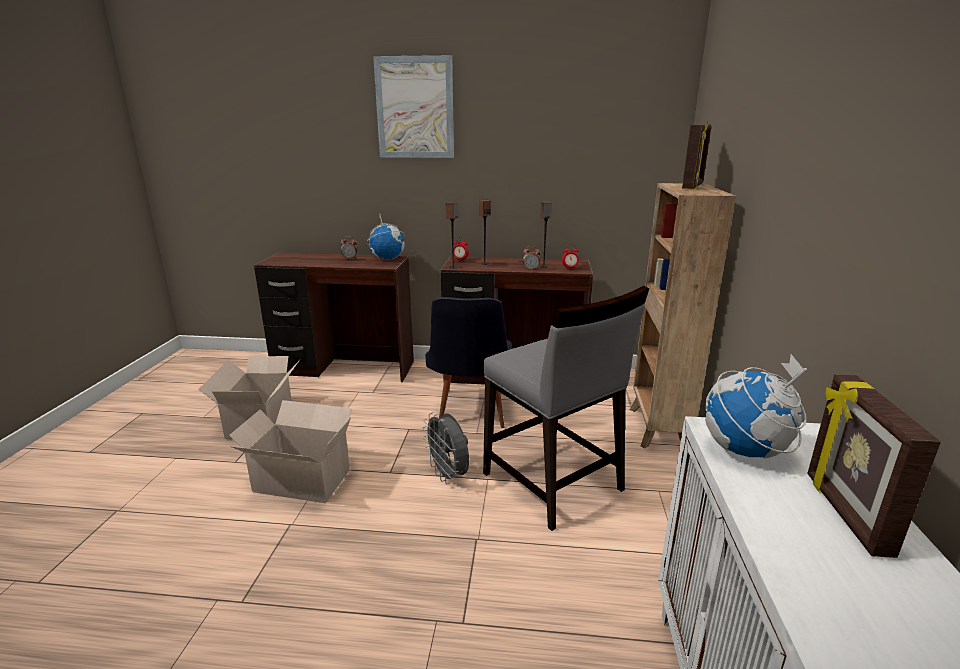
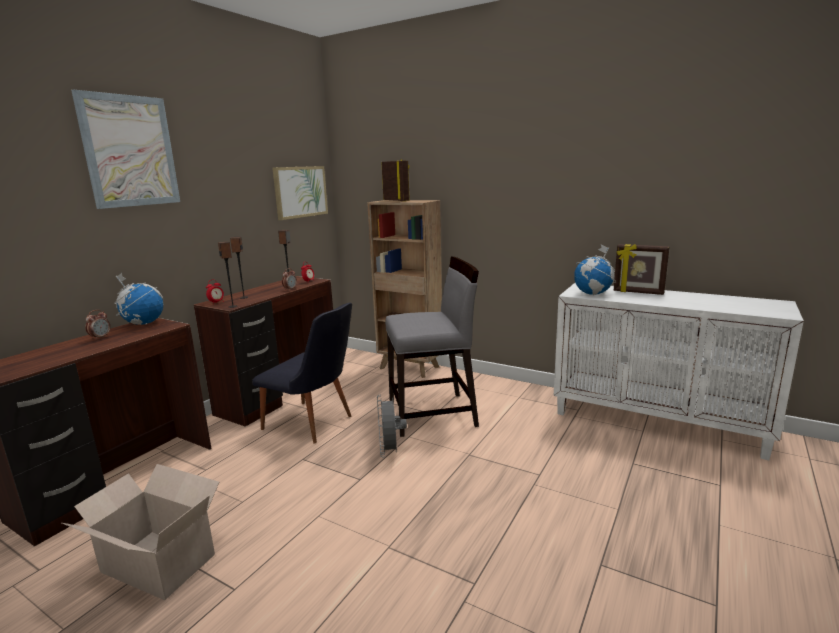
camera: 65 degrees left, 5 degrees down
(300, 480) = (322, 536): cardboard box -> none
(448, 475) = (390, 452): grey fan -> grey fan turned 90 degrees clockwise
(623, 159) = (300, 192): none -> picture

